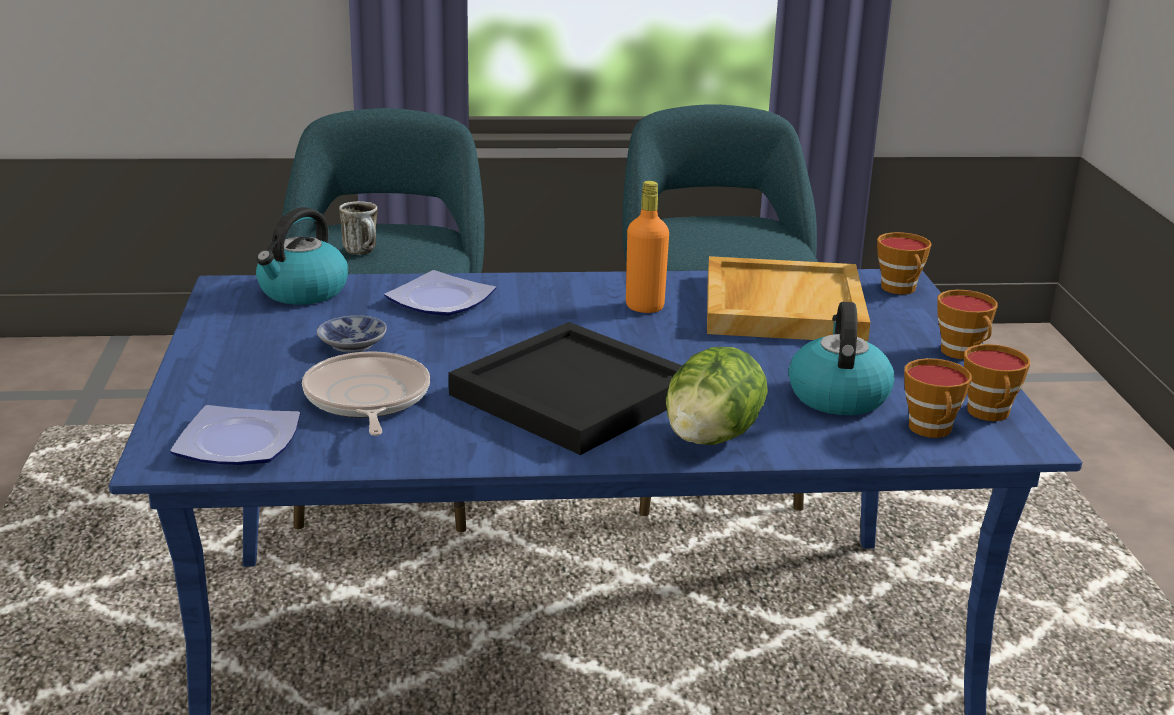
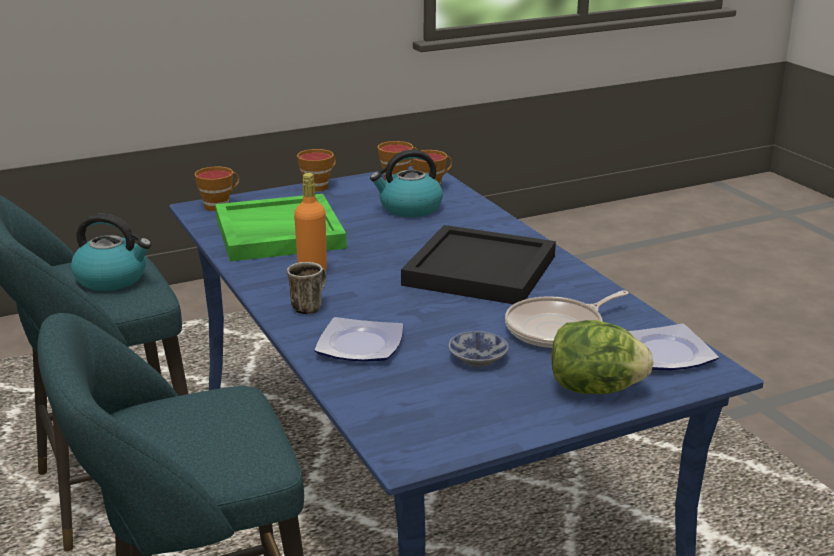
camera: 110 degrees left, 0 degrees up
(302, 292) = (390, 412): kettle -> kettle (112, 278)
(364, 252) = (231, 432): mug -> mug (309, 306)
(711, 438) = (496, 230): lettuce -> lettuce (595, 389)
(781, 306) = (278, 233): beige tray -> green tray

